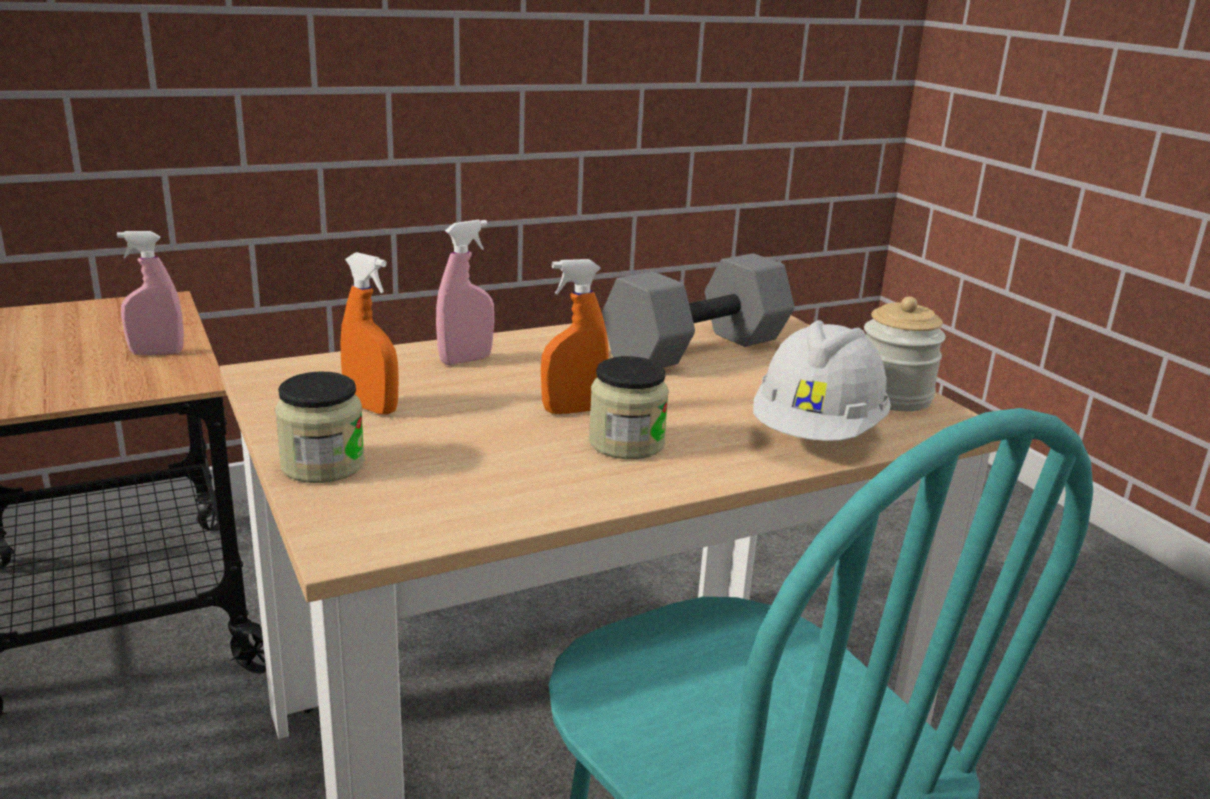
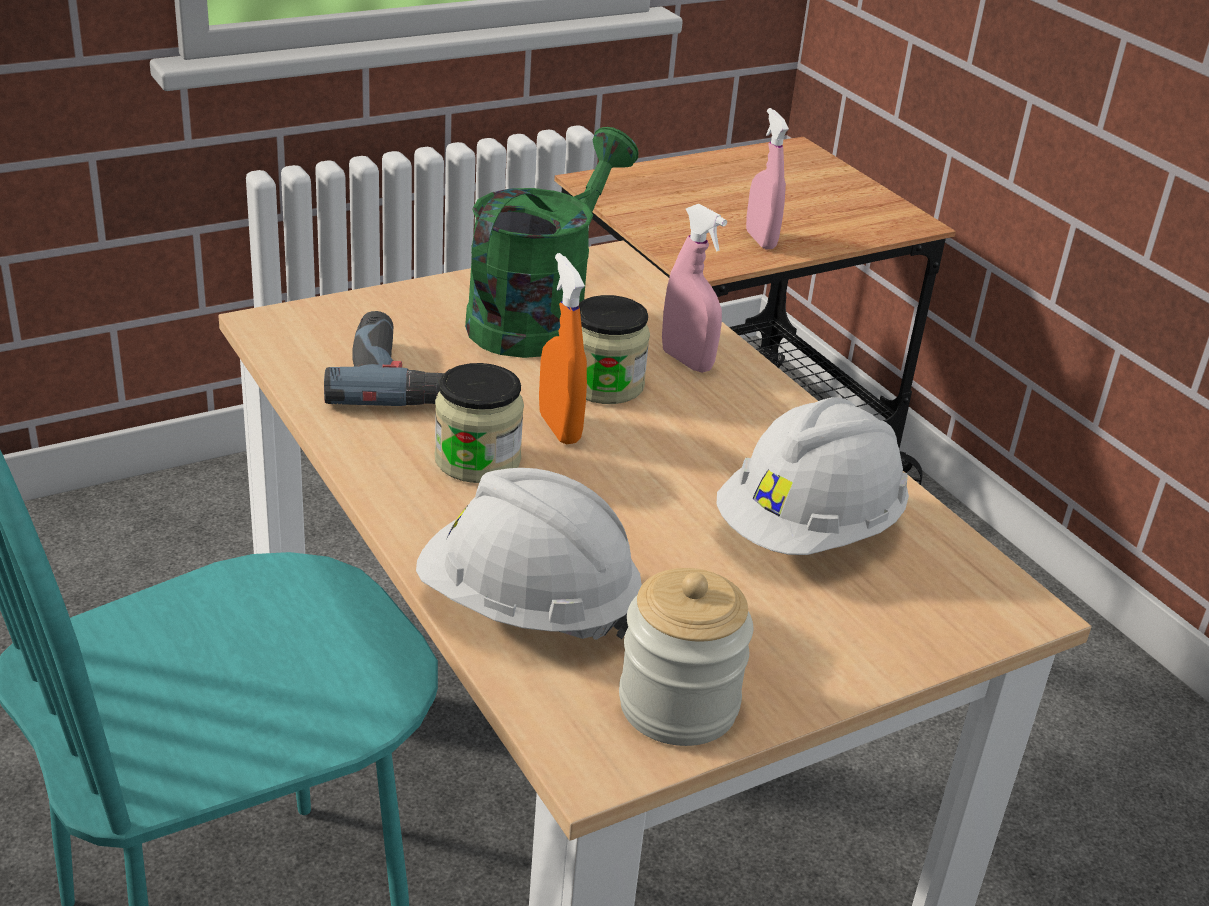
camera: 85 degrees right, 10 degrees up
(322, 465) = (411, 303): jar -> jar (605, 385)
(371, 408) = (538, 316): orange spray bottle -> green watering can
(480, 474) = (397, 376): none -> power drill
(696, 347) = (809, 531): grey dumbbell -> white hard hat

